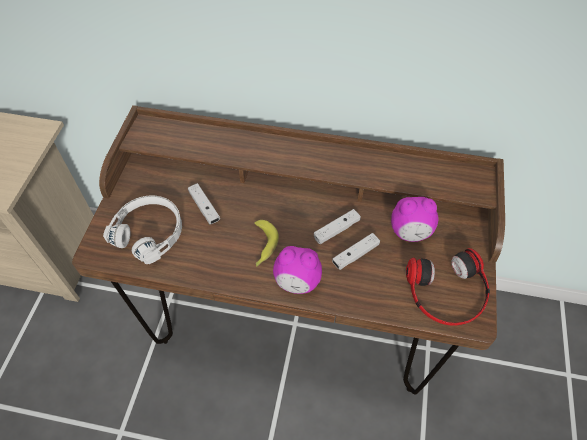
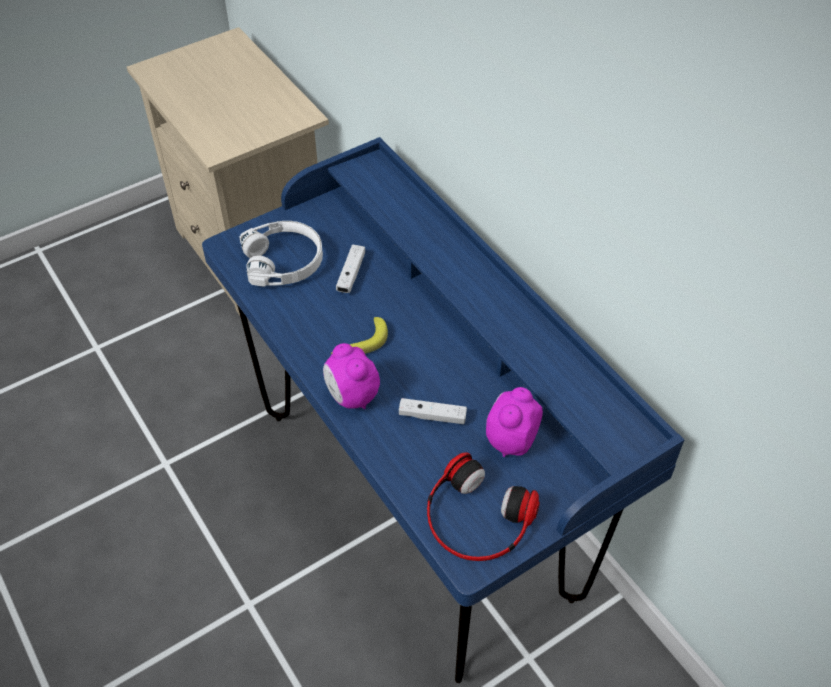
camera: 45 degrees right, 5 degrees down
(293, 319) = (417, 502): brown desk -> blue desk
(336, 230) = (442, 382): white game controller -> none
(410, 233) = (510, 440): alarm clock -> alarm clock turned 75 degrees clockwise

